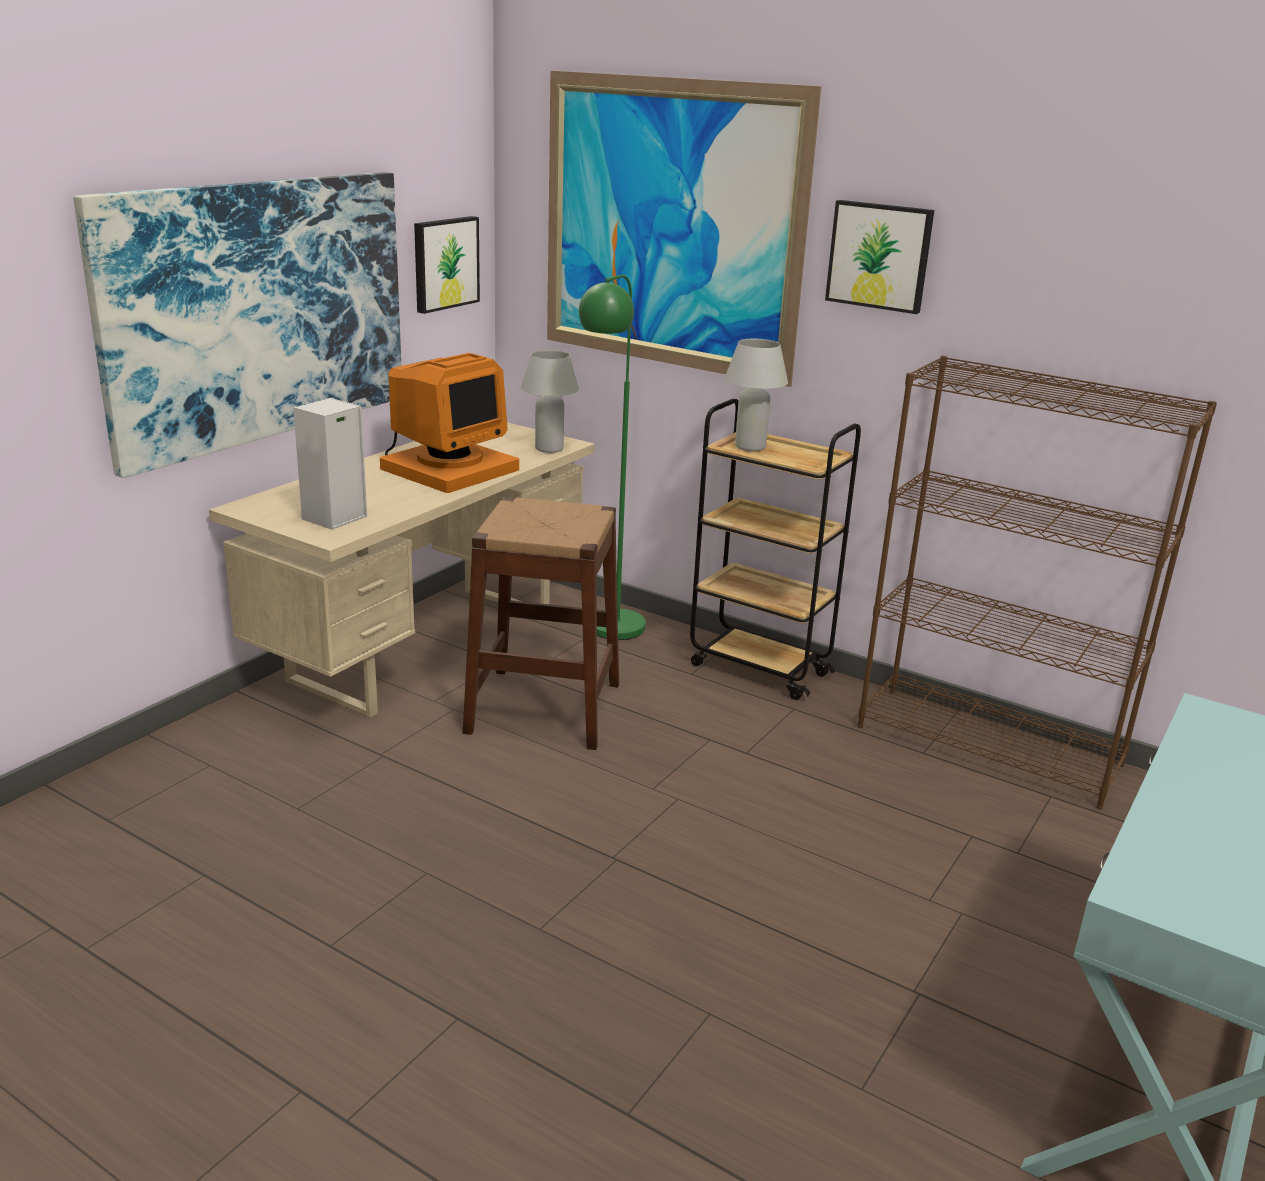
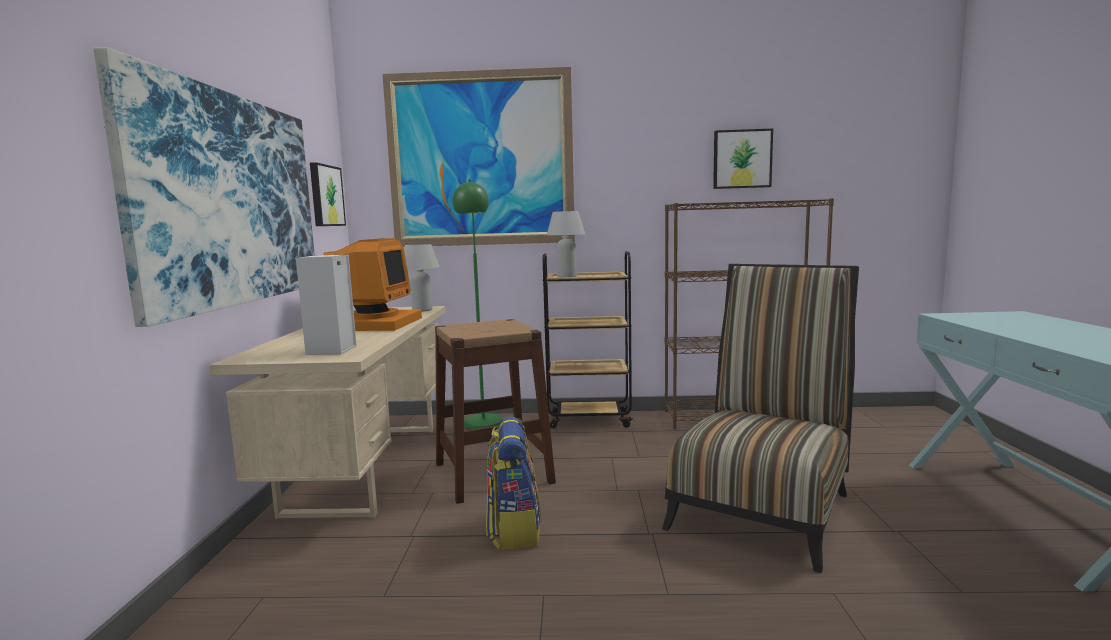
camera: 30 degrees left, 15 degrees down
(481, 790) = (513, 529): none -> backpack
(800, 884) = (763, 505): none -> chair
(879, 256) = (619, 156): picture -> picture (742, 159)

